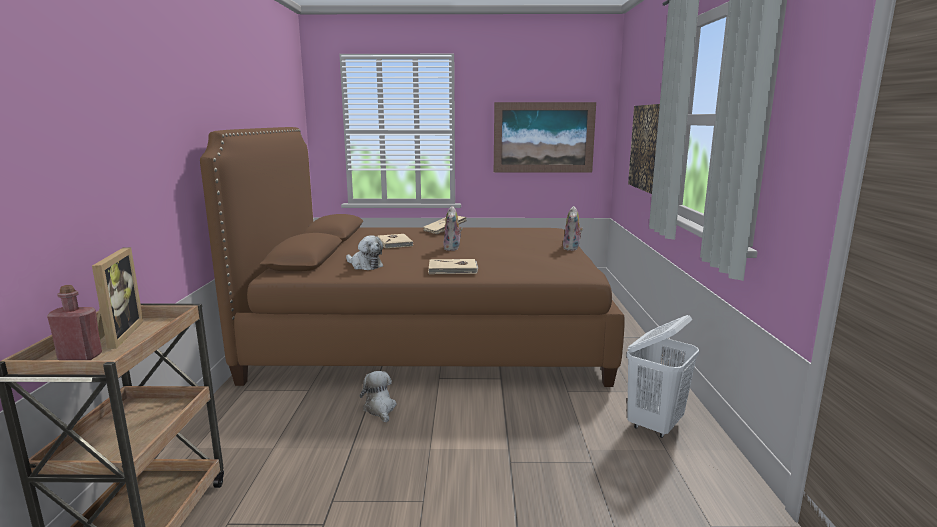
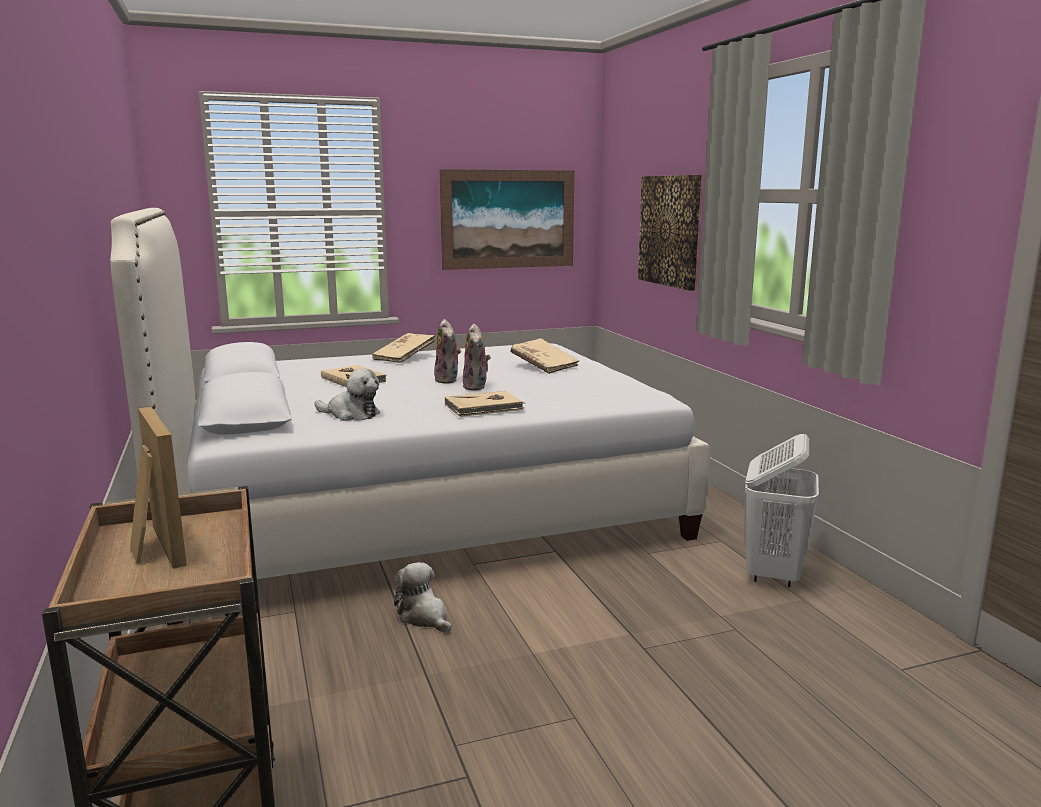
camera: 20 degrees left, 0 degrees up
(80, 357) = (146, 585): red bottle -> none
(431, 334) = (416, 508): brown bed -> white bed
(531, 244) = (544, 366): none -> beige book
(572, 248) = (602, 368): plush toy -> plush toy (476, 387)

